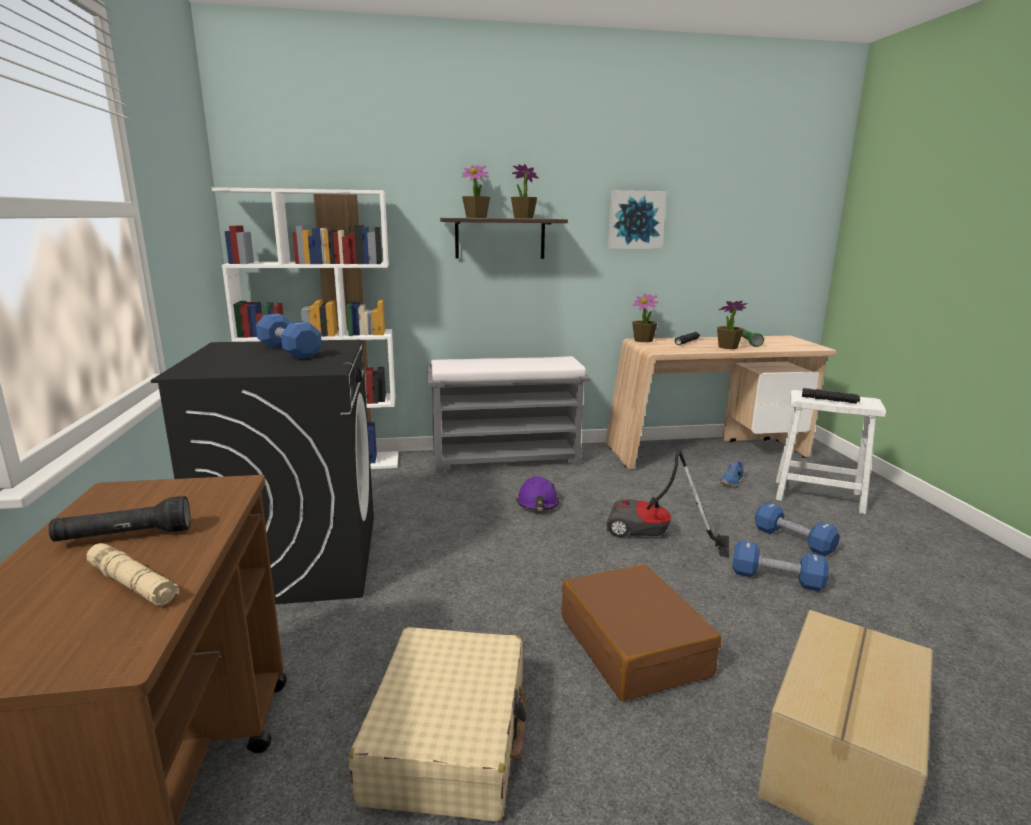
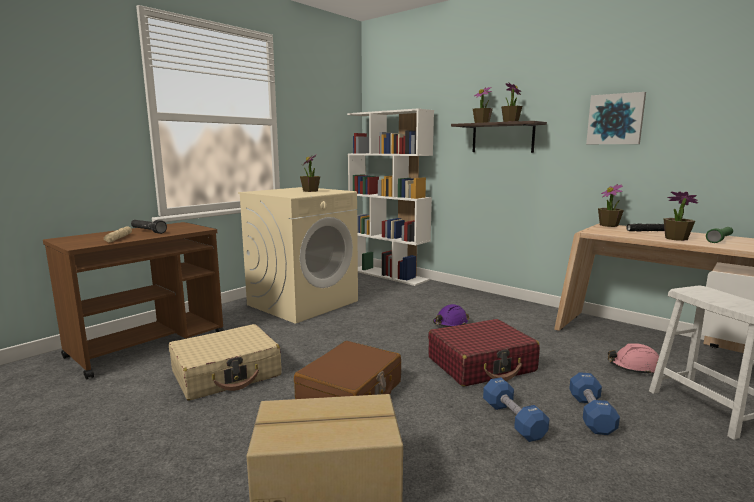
camera: 50 degrees right, 5 degrees down
(289, 351) = (310, 191): blue dumbbell -> potted plant
(296, 559) = (303, 303): black washing machine -> beige washing machine
(506, 458) = (484, 299): grey bench -> none
(654, 537) = (481, 365): vacuum cleaner -> red suitcase
(732, 482) = (634, 367): blue shoe -> pink hard hat
(829, 400) = (714, 298): black flashlight -> none

